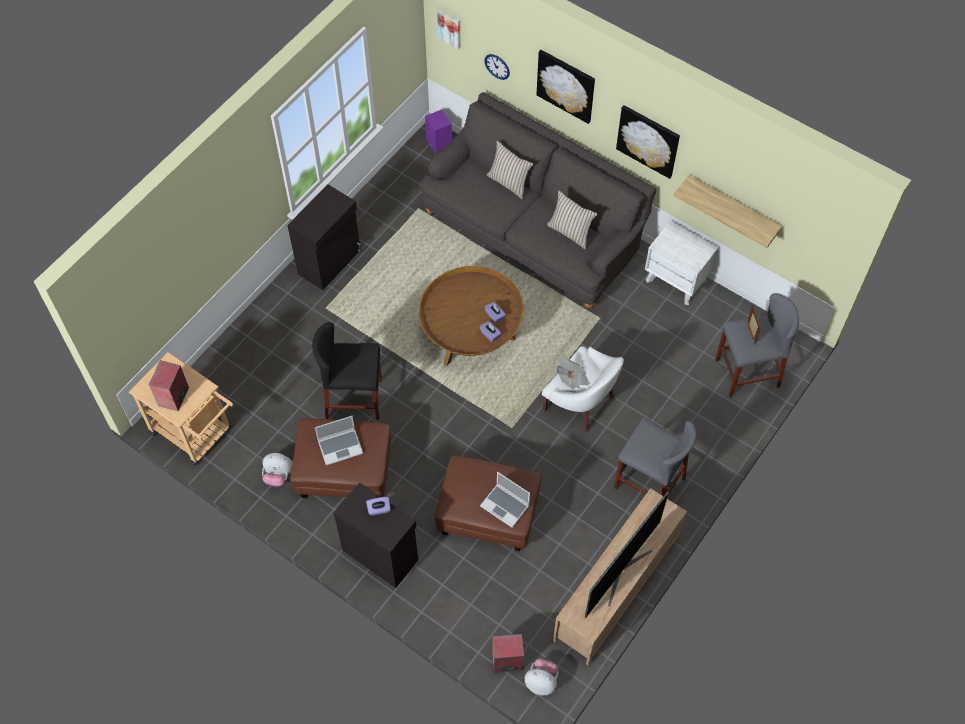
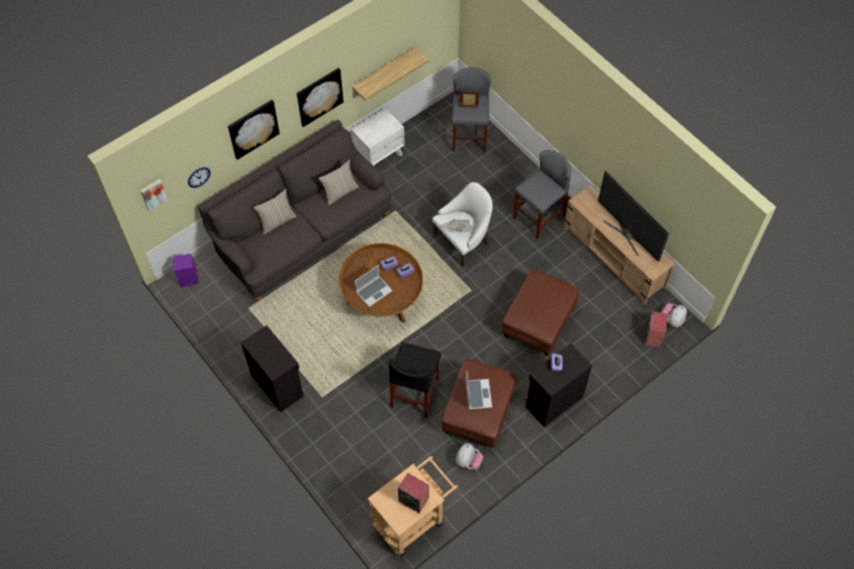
camera: 75 degrees left, 0 degrees up
(505, 506) = (555, 295): laptop -> laptop (374, 291)

